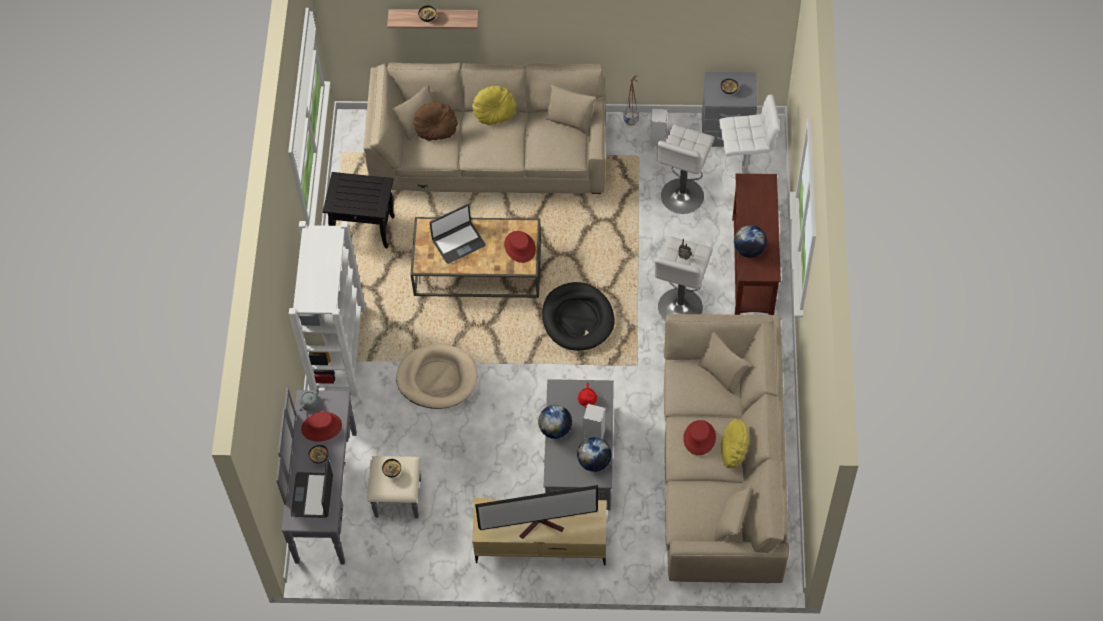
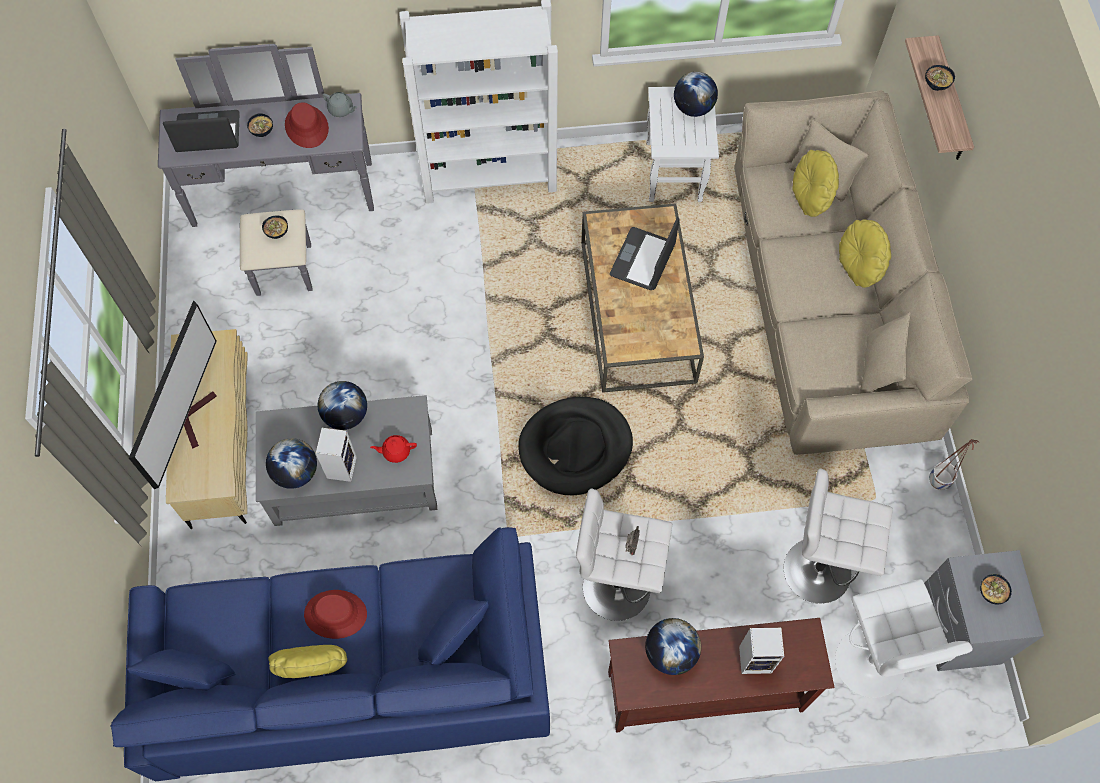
camera: 80 degrees right, 5 degrees up
(348, 186) = (693, 108): none -> globe
(365, 229) = (675, 173): black side table -> white side table
(436, 133) = (809, 199): brown pillow -> yellow pillow
(437, 378) = (460, 287): beige dog bed -> none
(458, 242) = (643, 260): laptop -> laptop turned 60 degrees clockwise
(520, 247) = (649, 337): red hat -> none
(541, 525) = (194, 416): television -> television turned 150 degrees counterclockwise
(657, 138) = (915, 523): speaker -> speaker (756, 659)
(721, 466) = (351, 674): beige sofa -> blue sofa

